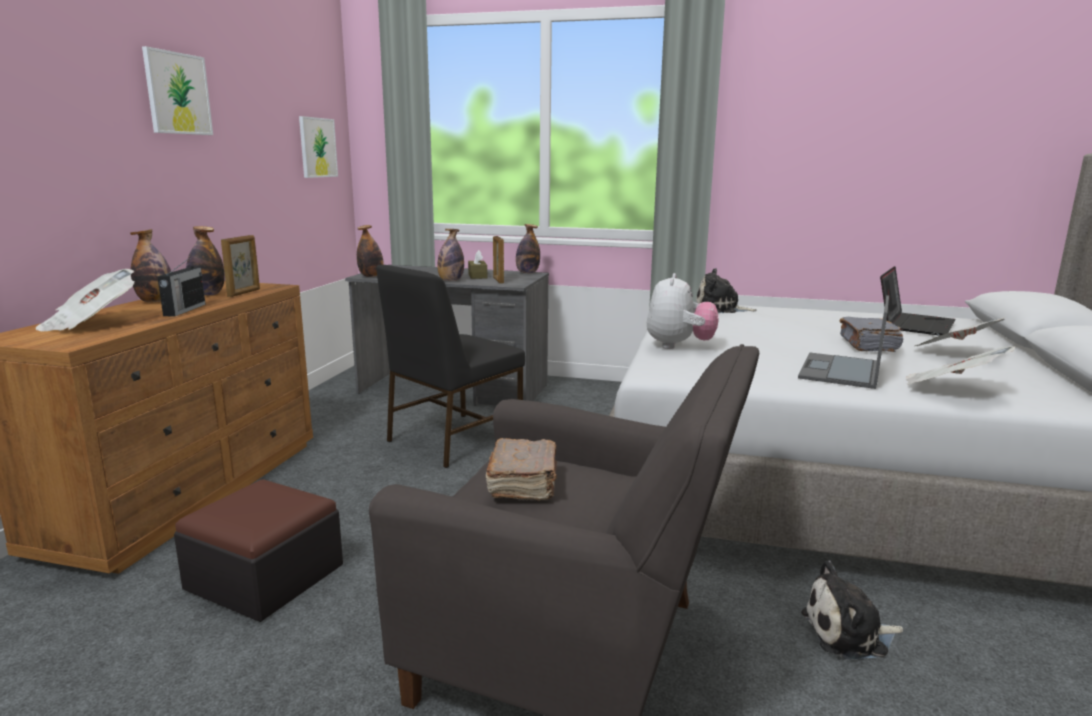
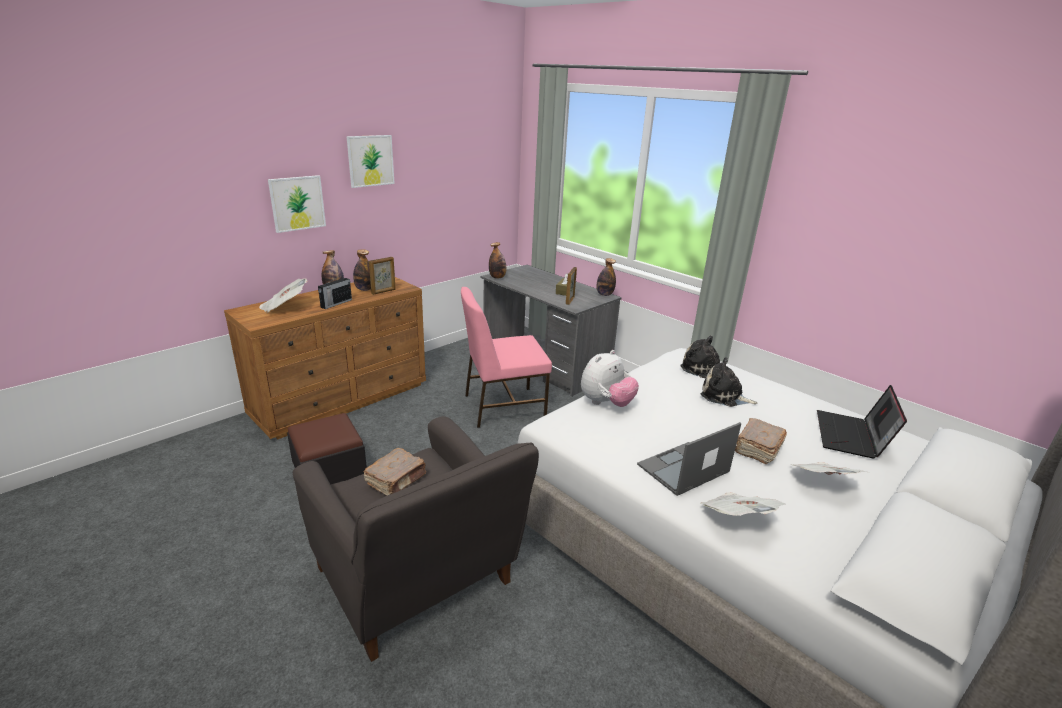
camera: 30 degrees right, 10 degrees up
(317, 147) = (486, 179): picture -> picture (297, 203)
(451, 280) = (539, 293): bottle -> none
(452, 439) = (502, 406): black chair -> pink chair
(849, 634) = (580, 651): plush toy -> plush toy (724, 396)
(868, 345) = (757, 448): grey book -> brown book
(913, 324) = (852, 437): laptop -> laptop turned 135 degrees clockwise

